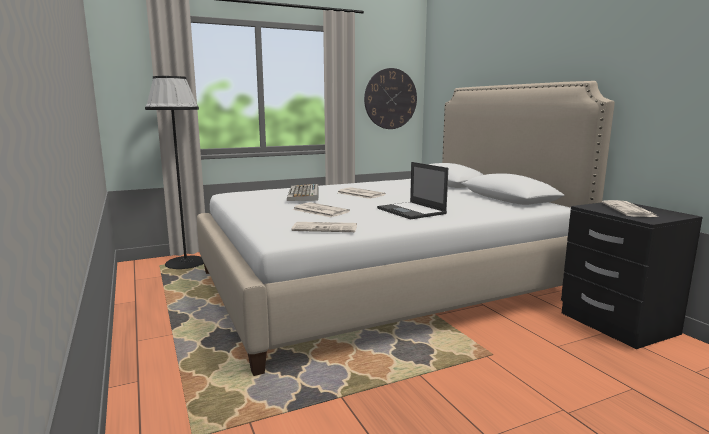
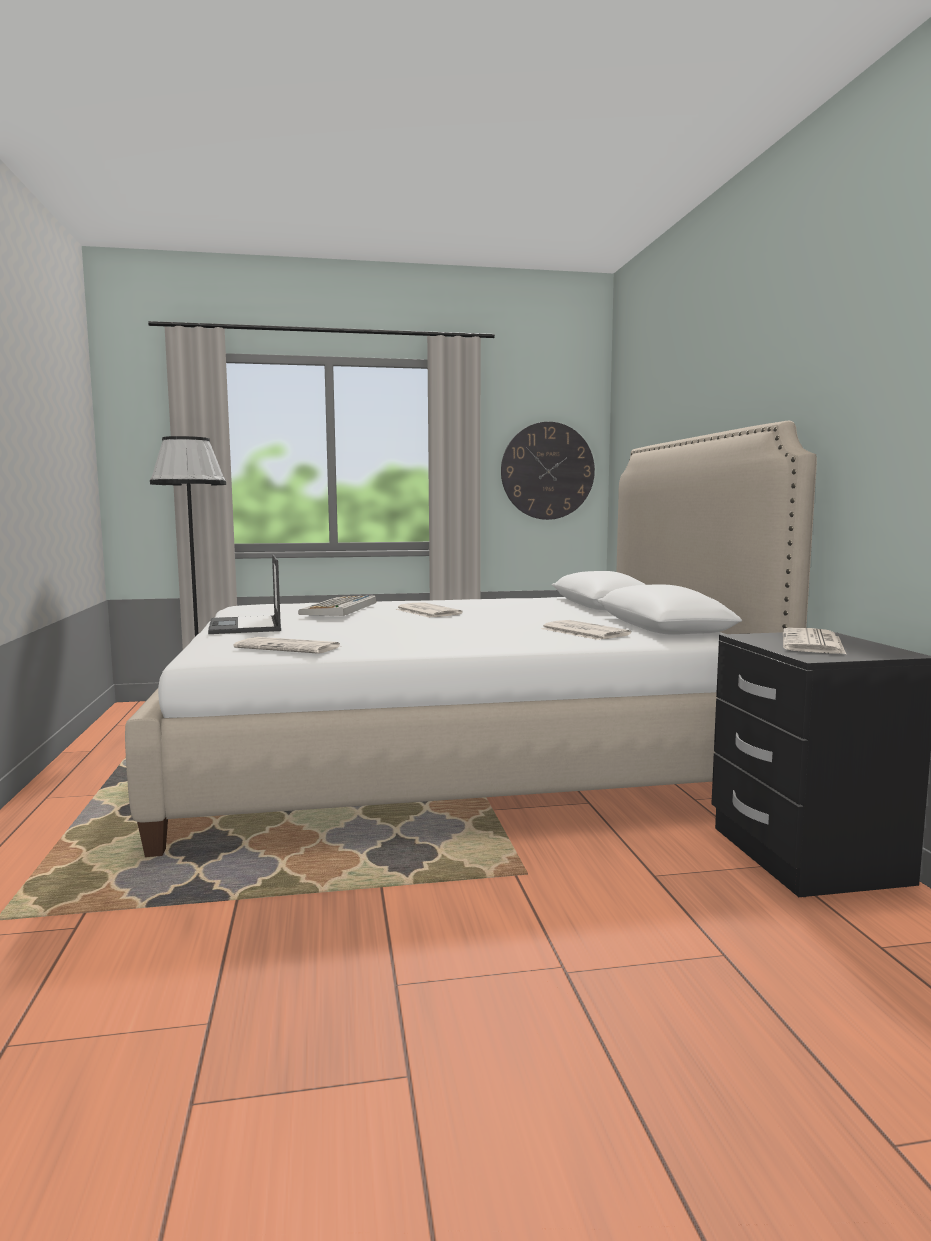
camera: 15 degrees right, 5 degrees down
(319, 211) = (325, 628): newspaper -> newspaper (583, 631)
(412, 211) = (461, 634): laptop -> laptop (245, 626)

